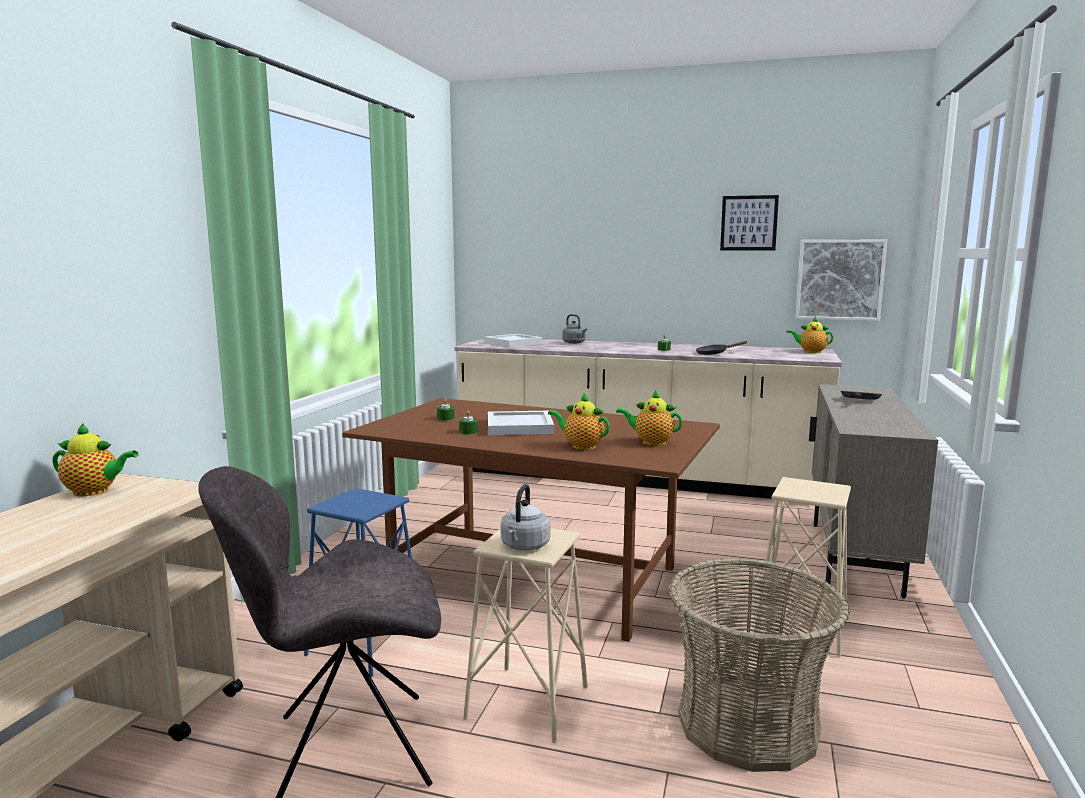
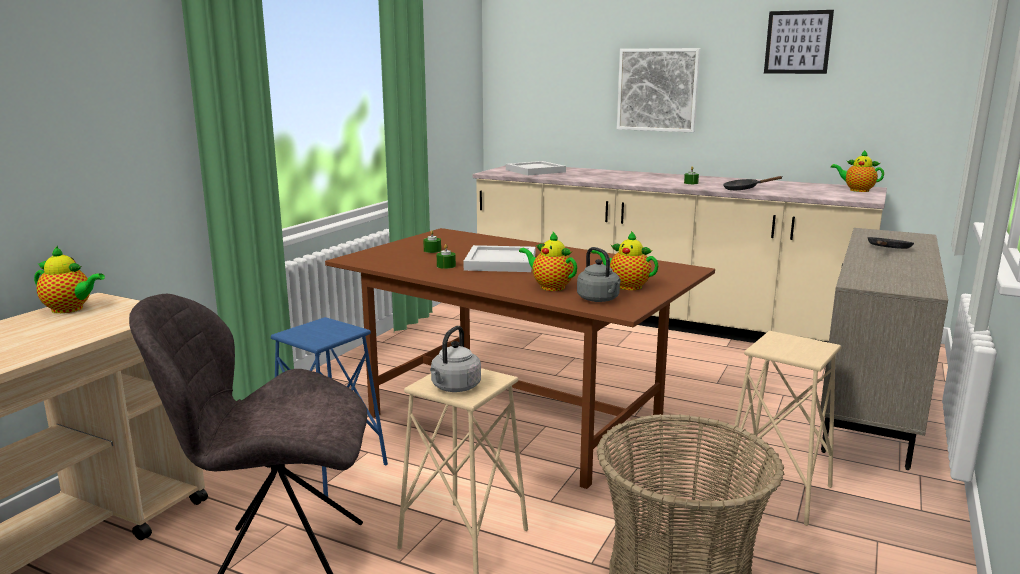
camera: 10 degrees right, 5 degrees up
(574, 343) = (600, 172): grey kettle -> grey kettle (599, 299)
(839, 280) = (900, 108): picture -> picture (658, 90)

